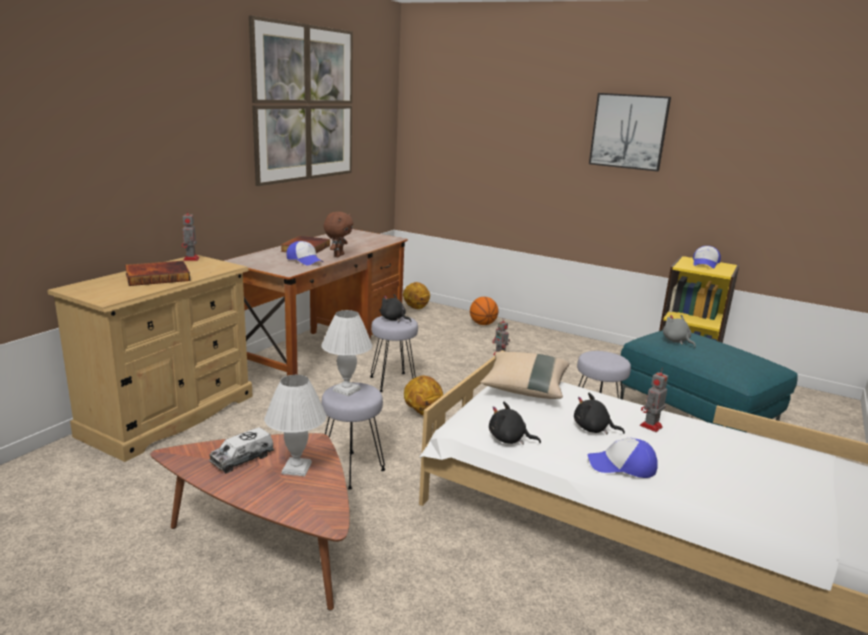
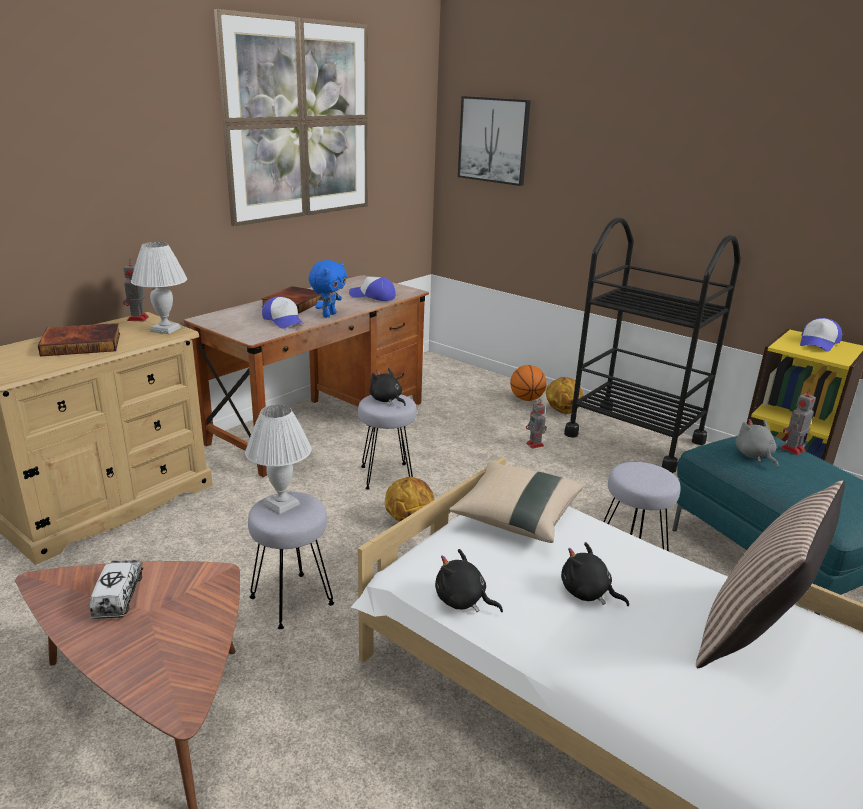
camera: 10 degrees right, 5 degrees up
(242, 459) = (119, 596): toy truck -> toy truck turned 120 degrees clockwise
(296, 468) = (177, 617): white table lamp -> white table lamp (164, 329)
(338, 255) = (328, 315): brown plush toy -> blue plush toy
(415, 308) = (449, 372): basketball -> basketball (562, 411)
(573, 347) = (634, 438): none -> black cart
(622, 466) = (607, 662): cap -> cap (372, 296)
(628, 131) = (725, 156): picture -> picture (494, 140)
(650, 426) = (673, 596): toy robot -> toy robot (792, 449)
(709, 444) = (753, 634): none -> pillow

